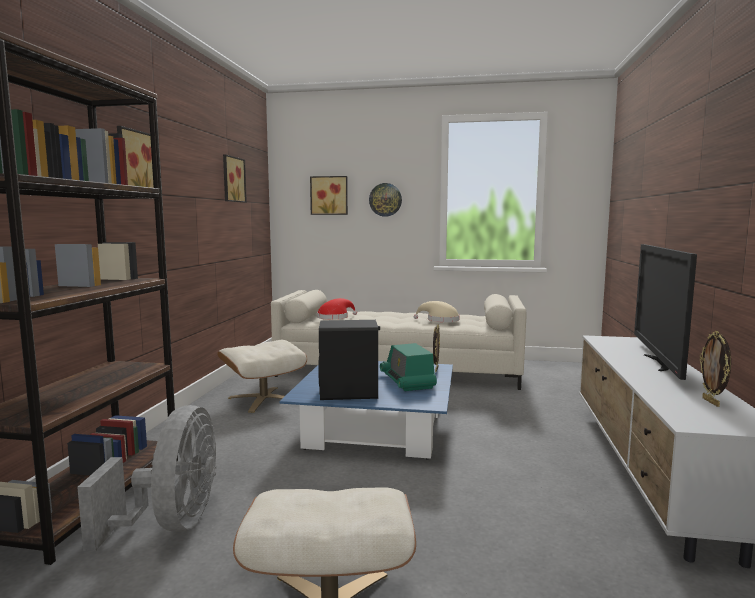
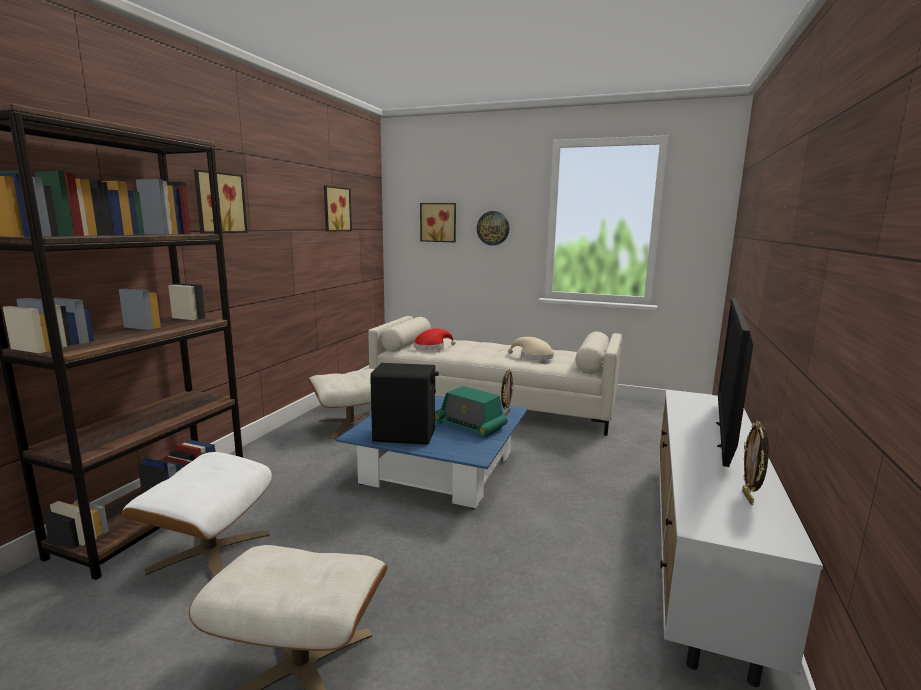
camera: 10 degrees right, 5 degrees up
(172, 524) = (210, 552): grey fan -> white ottoman
(407, 381) = (469, 425): radio -> radio turned 45 degrees counterclockwise

